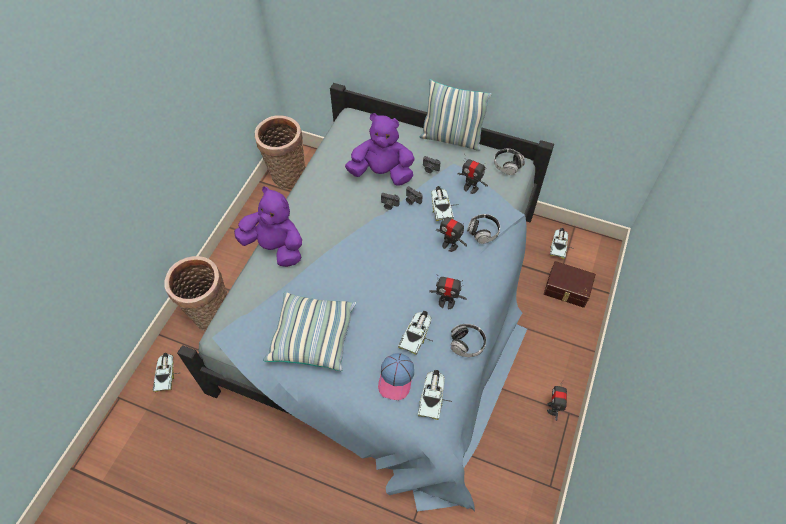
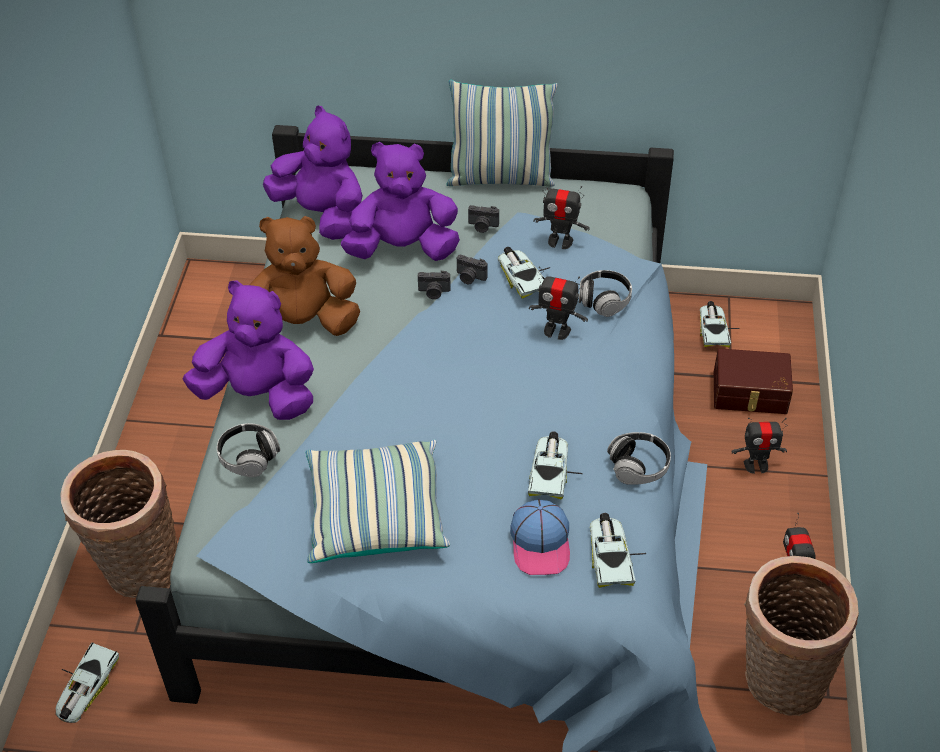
camera: 15 degrees left, 10 degrees down
(166, 373) = (85, 686): toy car -> toy car turned 135 degrees counterclockwise
(286, 175) = (205, 315): basket -> basket (779, 679)
(312, 208) = (301, 324): none -> brown plush toy
(345, 142) = (322, 215): none -> purple plush toy
(446, 302) = (582, 414): toy robot -> toy robot (756, 465)
(507, 165) = (606, 199): headphones -> headphones (249, 458)

